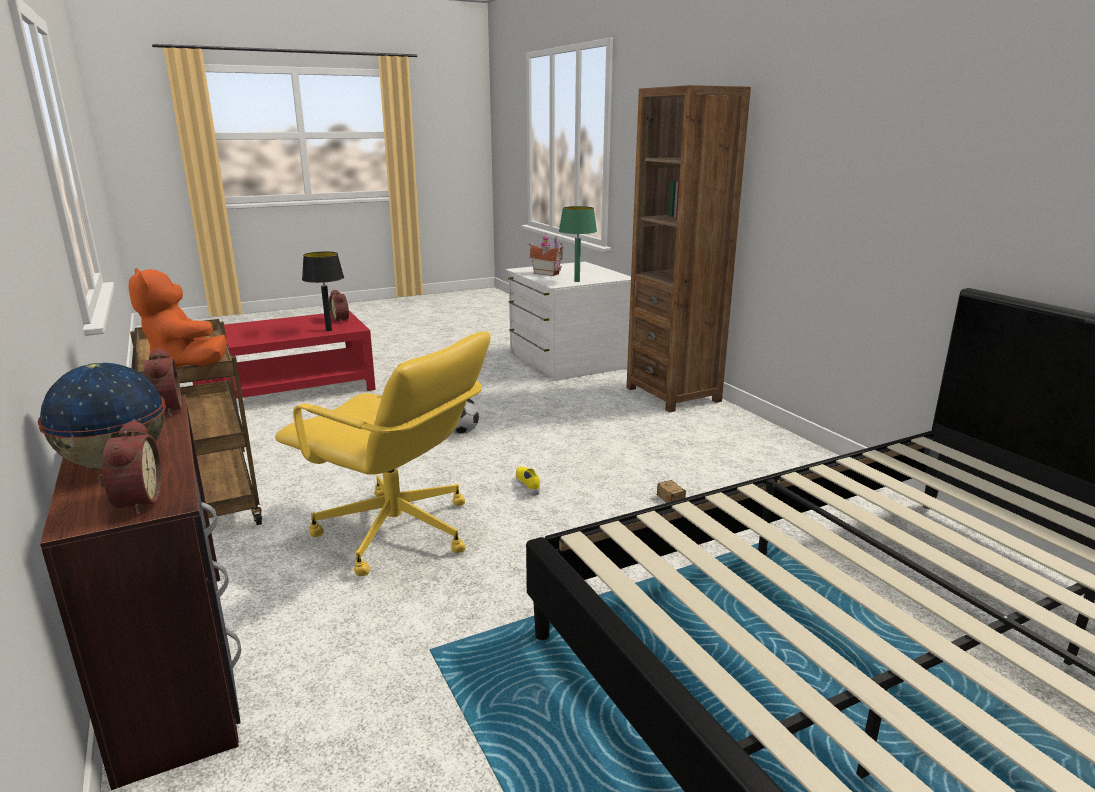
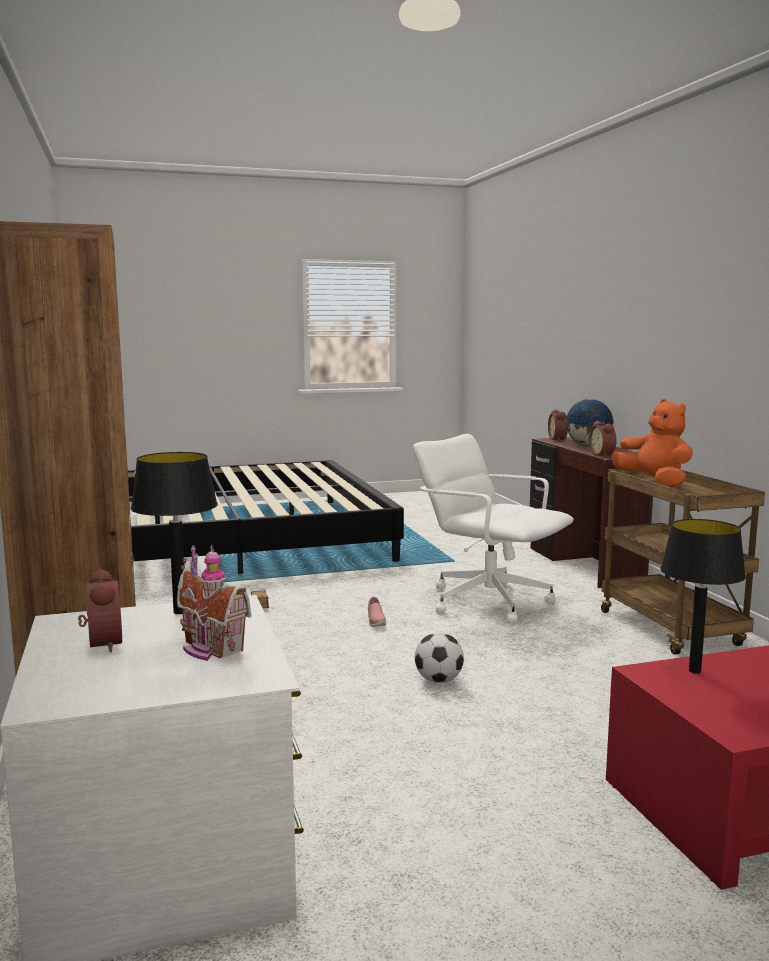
camera: 170 degrees left, 10 degrees down
(342, 319) = (706, 706): alarm clock -> alarm clock (101, 644)
(396, 533) = (488, 601): yellow office chair -> white office chair
(528, 486) = (375, 622): yellow shoe -> pink shoe
(577, 281) = (179, 612): green table lamp -> black table lamp

